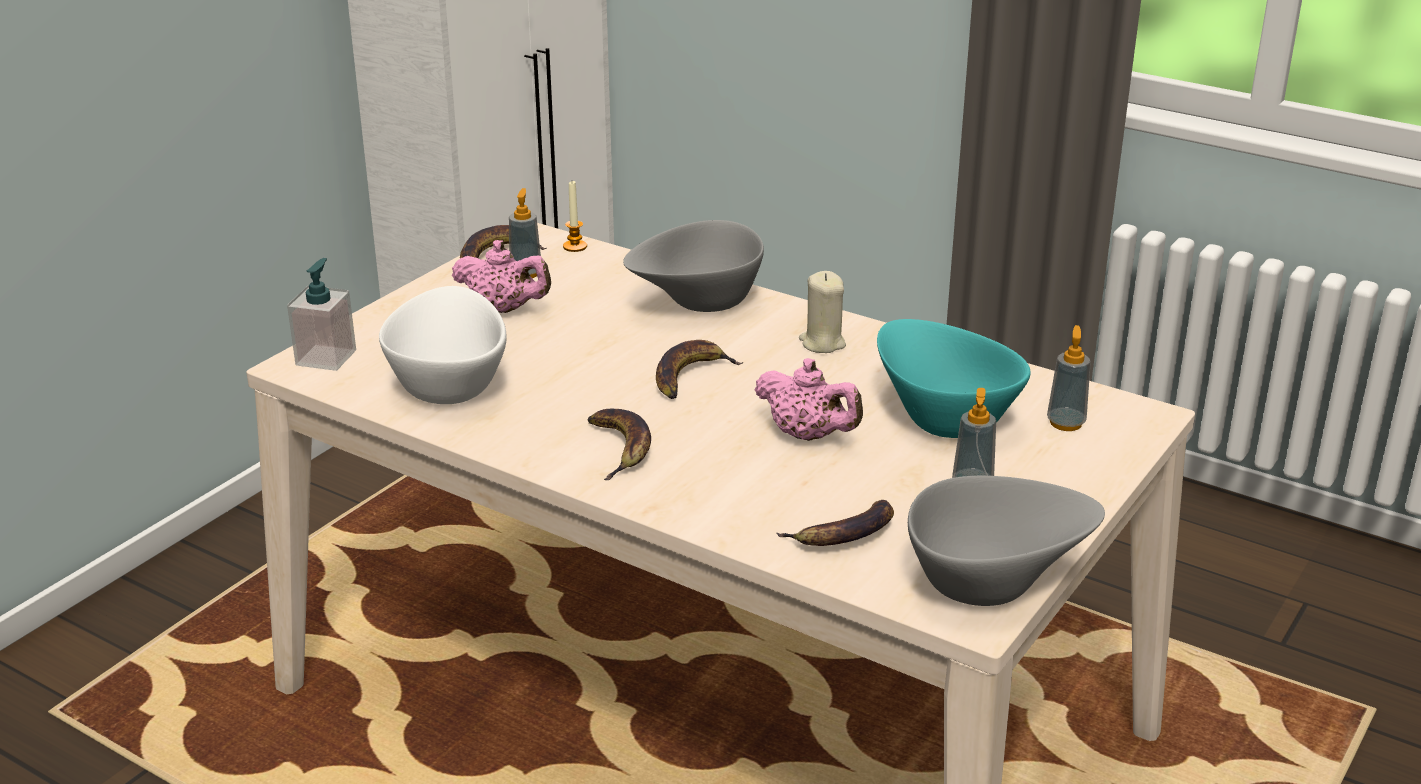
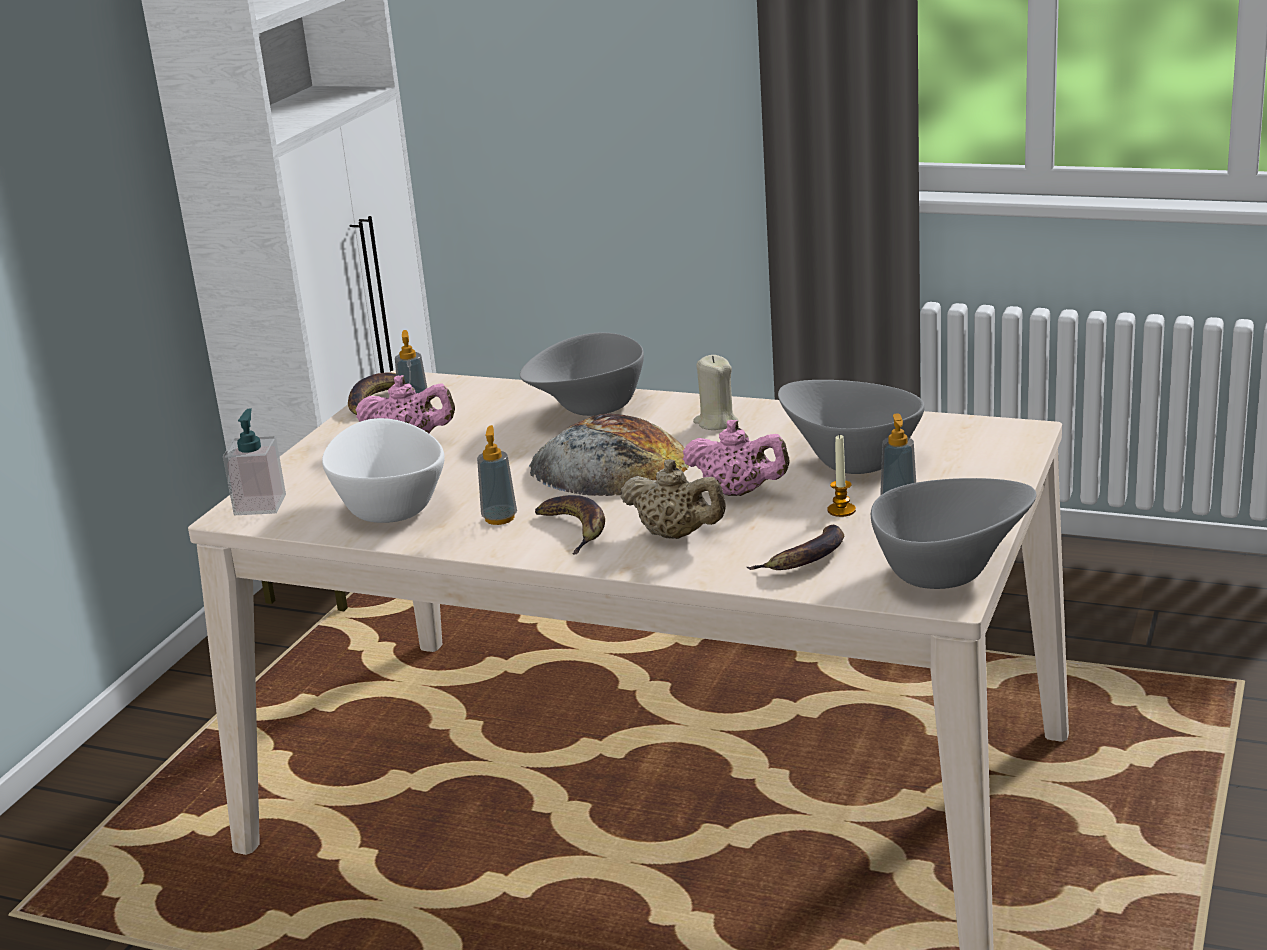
camera: 10 degrees left, 5 degrees down
(575, 246) = (450, 384): candle -> candle (841, 510)
(690, 376) = (609, 465): banana -> bread
(721, 476) = (676, 535): none -> beige teapot
(943, 416) = (849, 459): turquoise bowl -> grey bowl
(1065, 423) = (956, 447): soap dispenser -> soap dispenser (499, 518)

